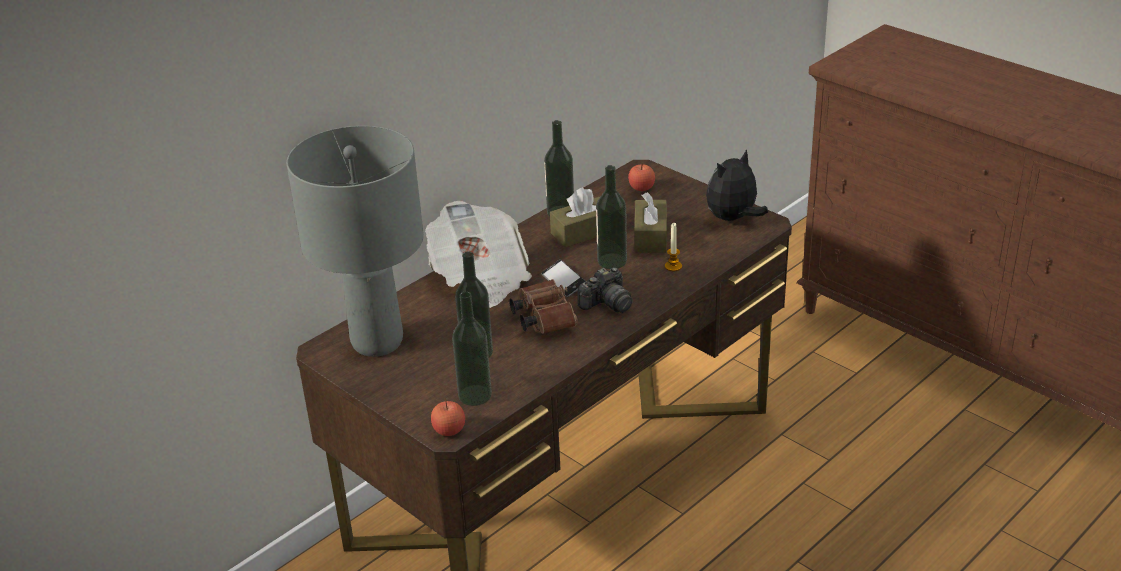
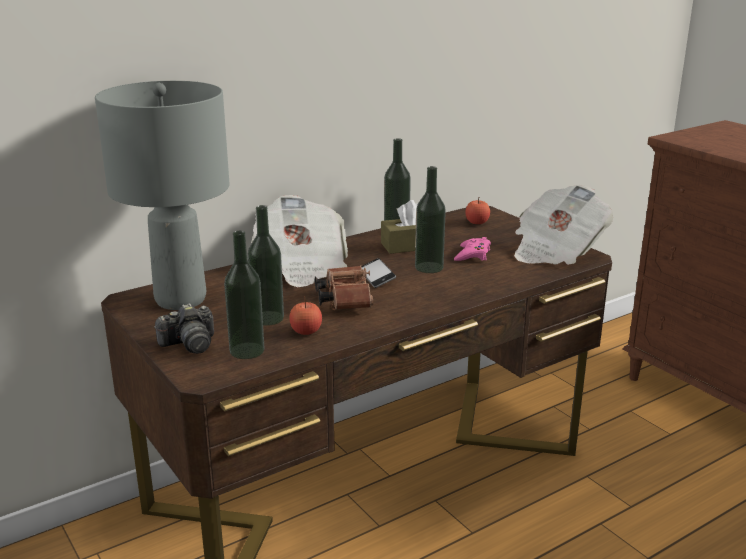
camera: 10 degrees right, 10 degrees down
(449, 430) = (205, 375): apple -> apple (306, 331)
(606, 304) = (410, 297): camera -> camera (189, 344)
(650, 237) = (472, 255): brown tissue box -> pink game controller
(673, 266) = (486, 277): candle -> none
(733, 219) = (556, 250): plush toy -> newspaper

